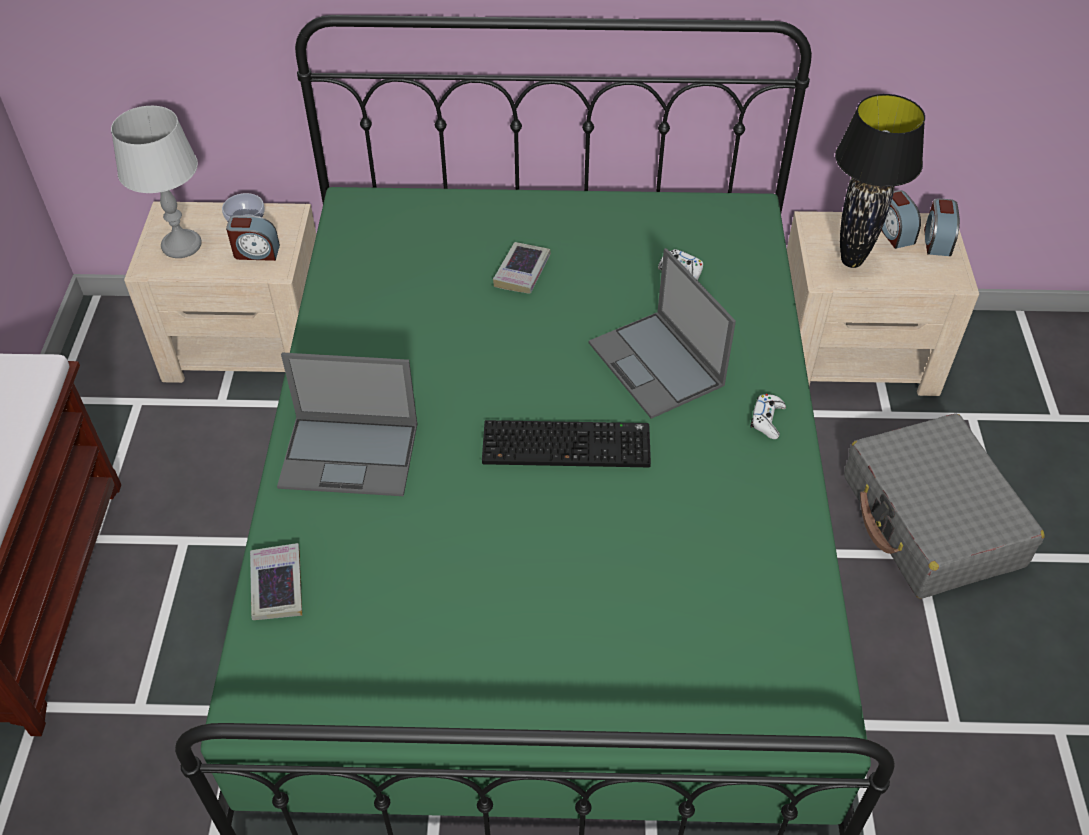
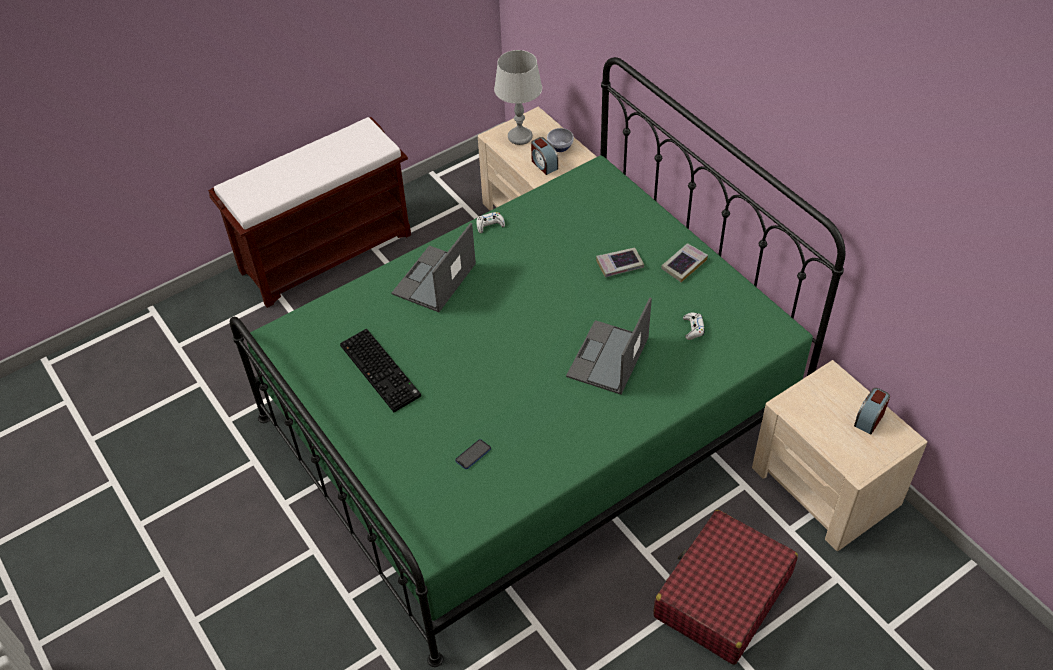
camera: 55 degrees right, 0 degrees up
(277, 586) = (340, 303): book -> book (684, 265)
(351, 455) = (434, 280): laptop -> laptop turned 60 degrees clockwise
(568, 443) = (517, 354): keyboard -> keyboard (382, 370)
(697, 586) = (473, 455): none -> phone
(767, 420) = (614, 426): white game controller -> white game controller (490, 225)
(850, 261) = (816, 409): black table lamp -> none
(931, 521) = (722, 596): grey suitcase -> red suitcase
(936, 241) = (887, 444): alarm clock -> none

